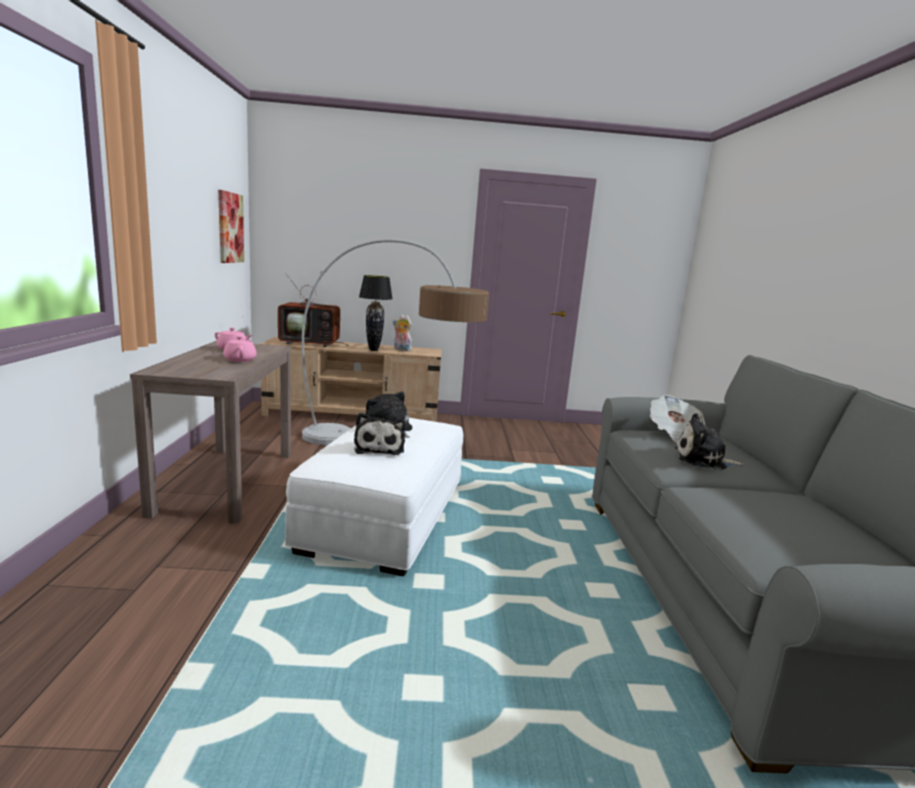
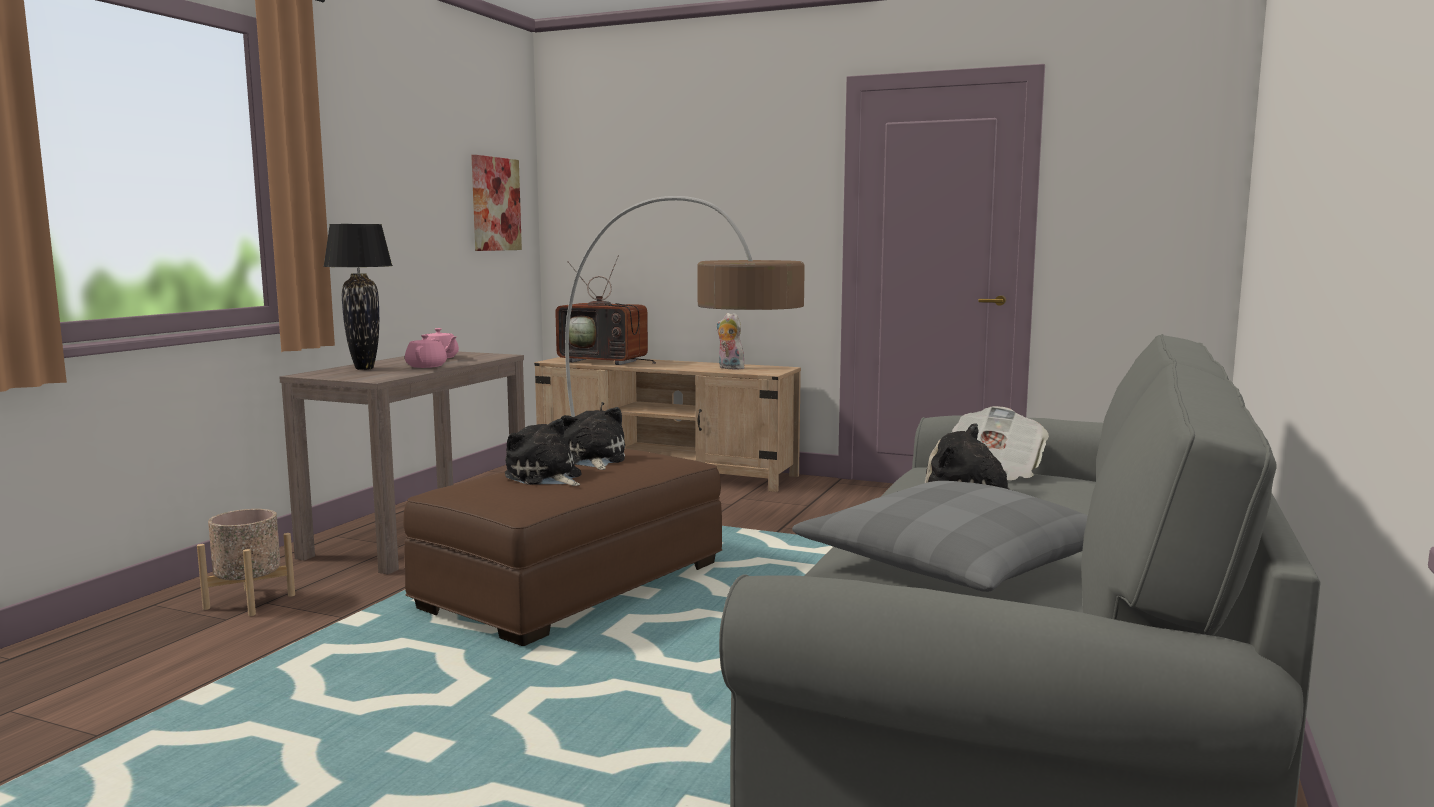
camera: 25 degrees right, 5 degrees down
(140, 568) = (249, 602): none -> beige planter
(373, 350) = (683, 368): black table lamp -> black table lamp (363, 368)
(379, 448) = (545, 477): plush toy -> plush toy turned 120 degrees clockwise
(385, 516) = (574, 585): white ottoman -> brown ottoman
(785, 520) = (951, 565): none -> grey pillow

